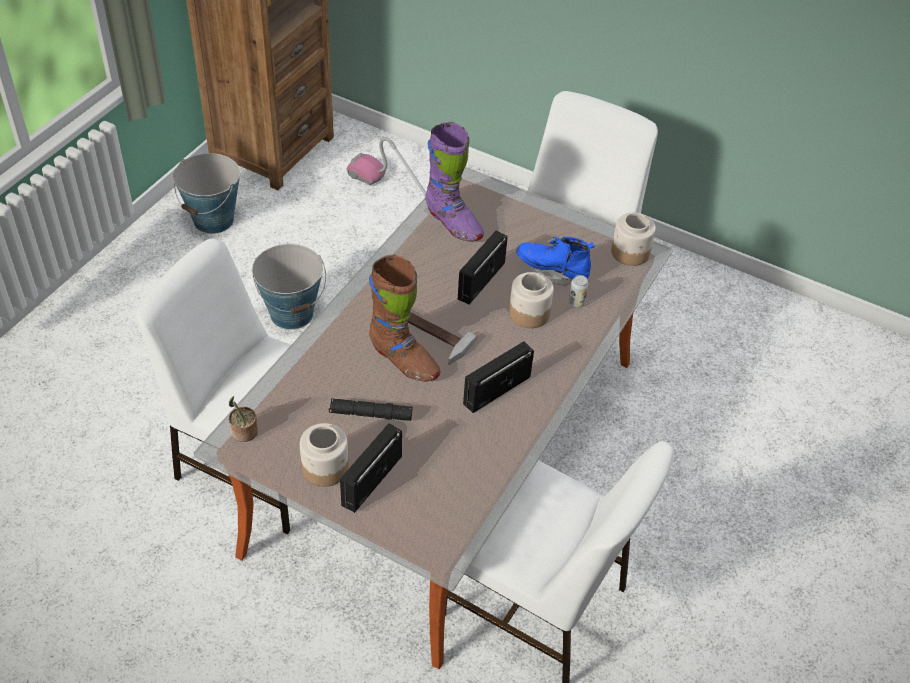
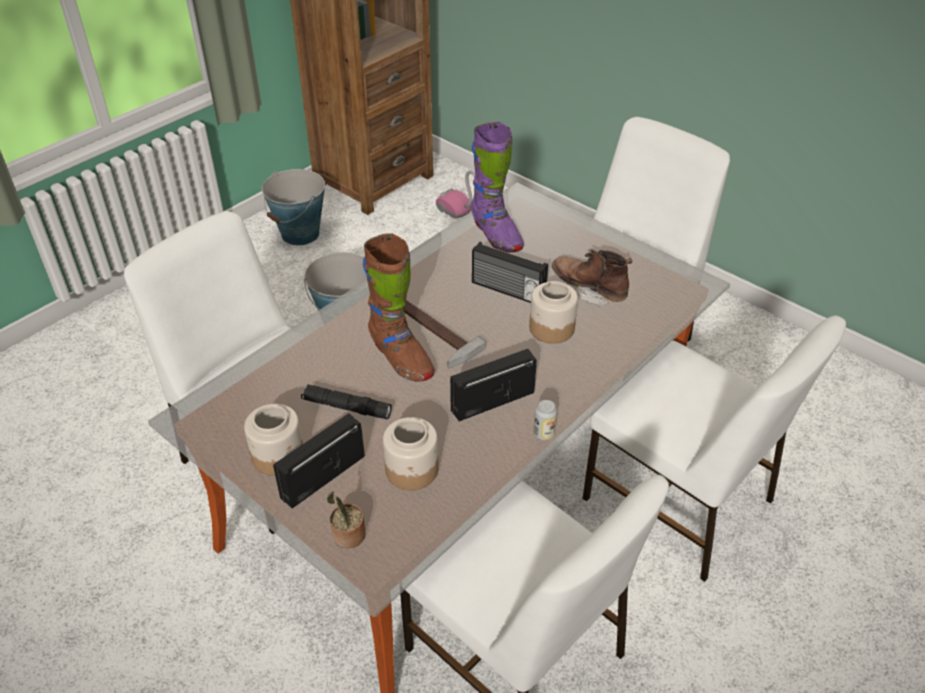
camera: 15 degrees right, 5 degrees down
(243, 433) = (206, 408): potted plant -> potted plant (347, 536)
(480, 280) = (507, 291): radio -> radio turned 105 degrees counterclockwise
(552, 271) = (588, 290): blue boot -> brown boot
(576, 302) = (607, 324): can -> can (544, 433)
(630, 252) = (680, 282): jar -> jar (412, 470)
(645, 447) = (680, 502): none -> white chair

